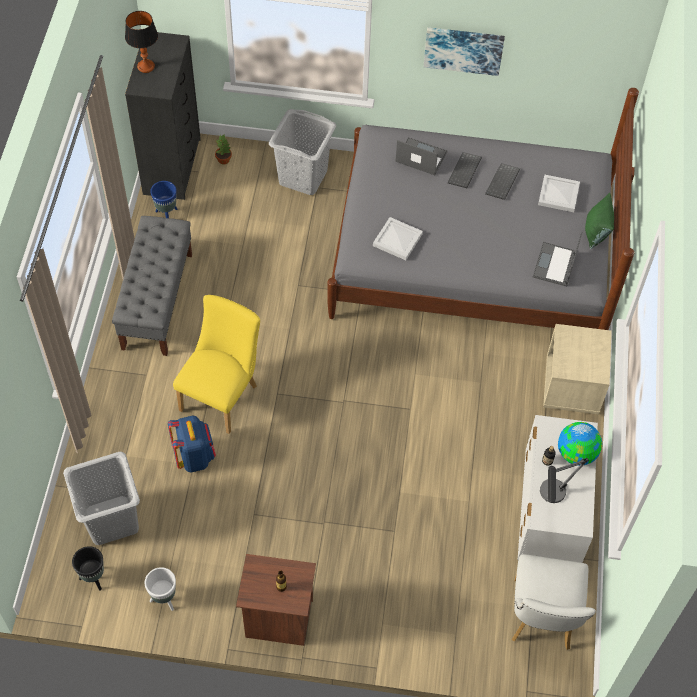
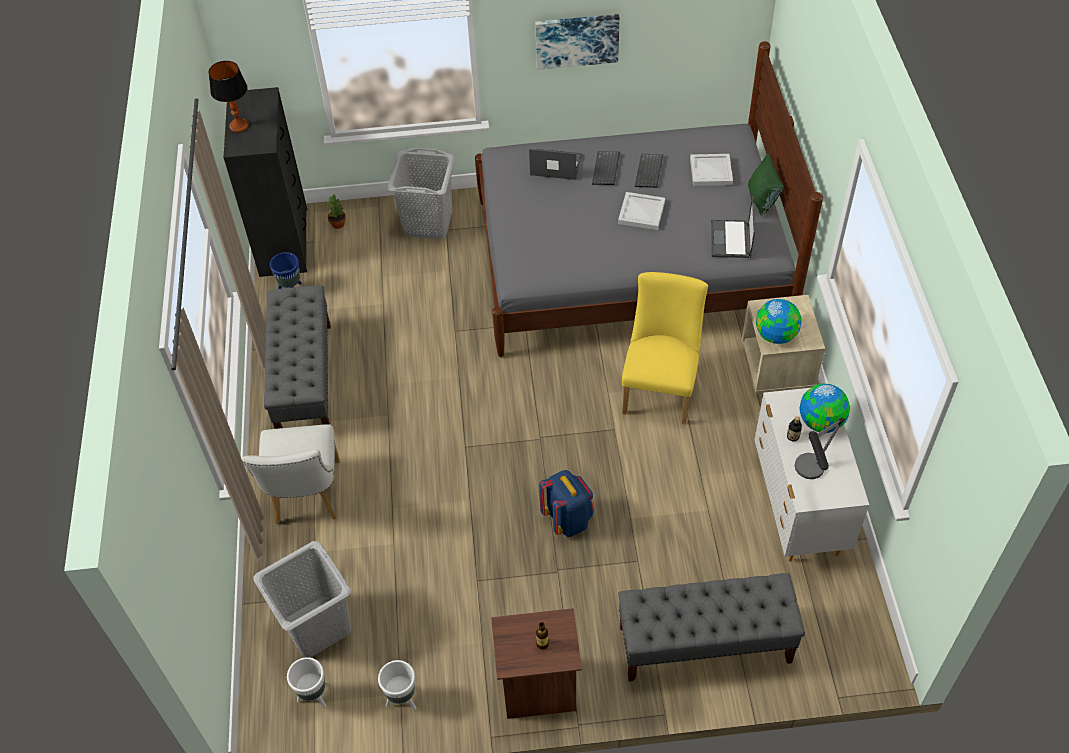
camera: 10 degrees left, 5 degrees down
(93, 579) = (314, 697): black planter -> white planter
(194, 456) = (393, 534): blue backpack -> blue backpack (568, 519)
(222, 394) = (405, 461): yellow chair -> yellow chair (660, 387)
(397, 240) = (557, 251): white tray -> white tray (642, 213)
(428, 617) = (704, 644): none -> grey bench
(542, 620) = (828, 616): white chair -> white chair (306, 498)
(570, 361) = (776, 335): none -> globe

